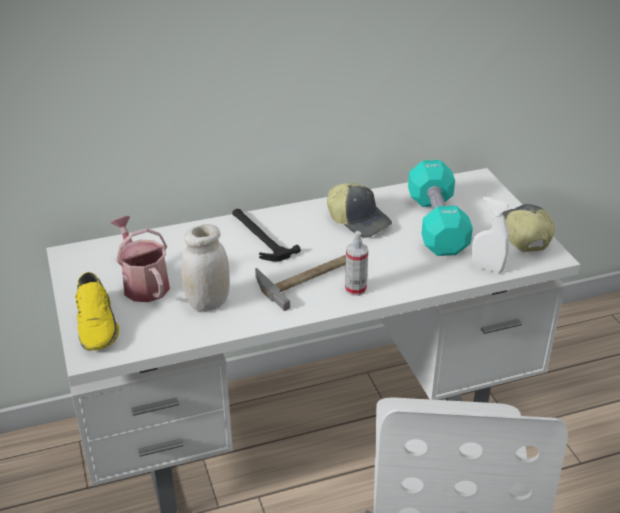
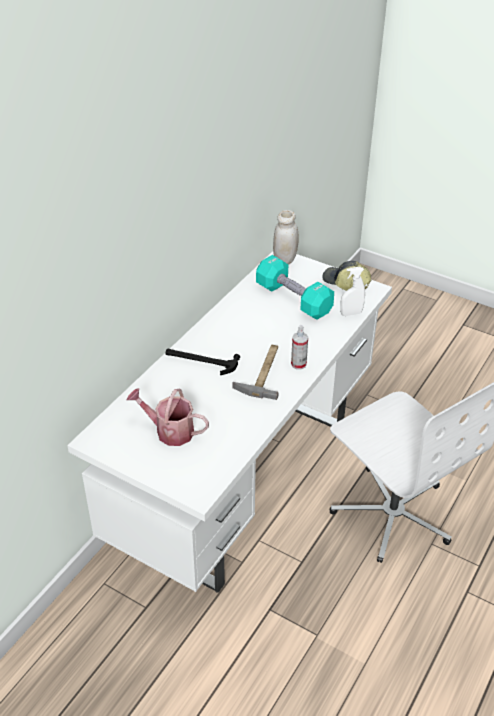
camera: 40 degrees left, 5 degrees up
(98, 324) = (178, 473): yellow shoe -> none
(208, 303) = (227, 420): white jar -> white jar (285, 260)
(359, 220) = (247, 319): cap -> none

